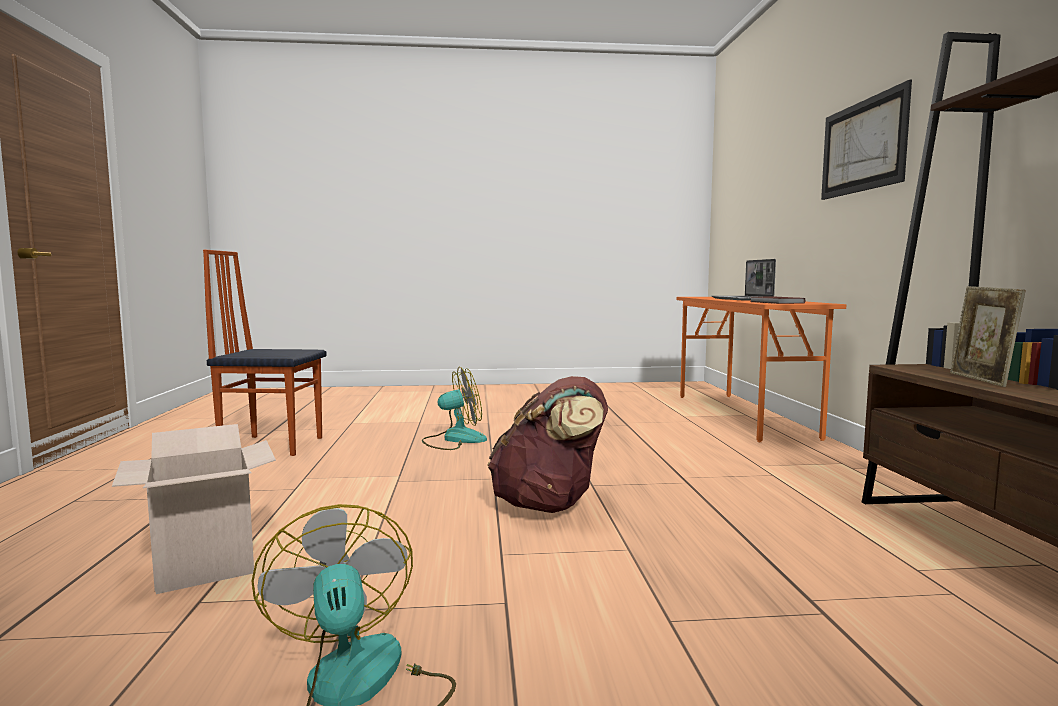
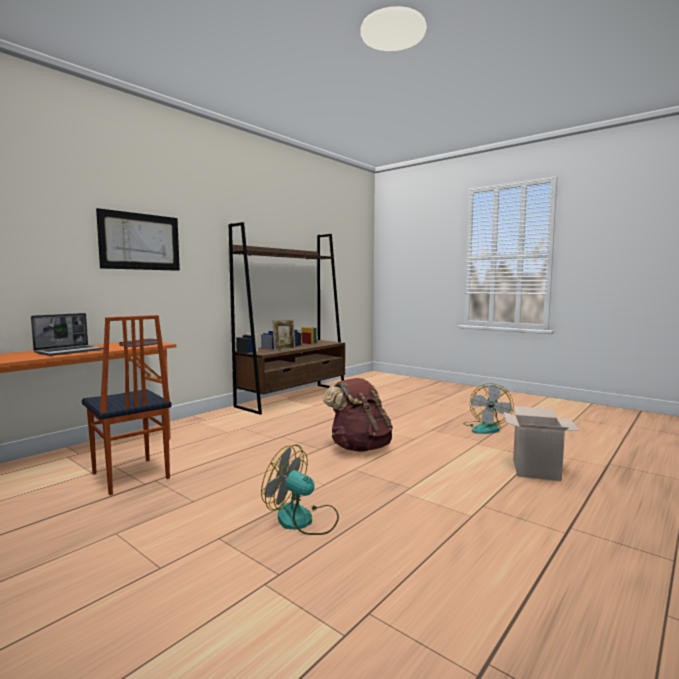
camera: 135 degrees left, 0 degrees up
(272, 445) = (489, 602): chair -> chair (129, 476)

